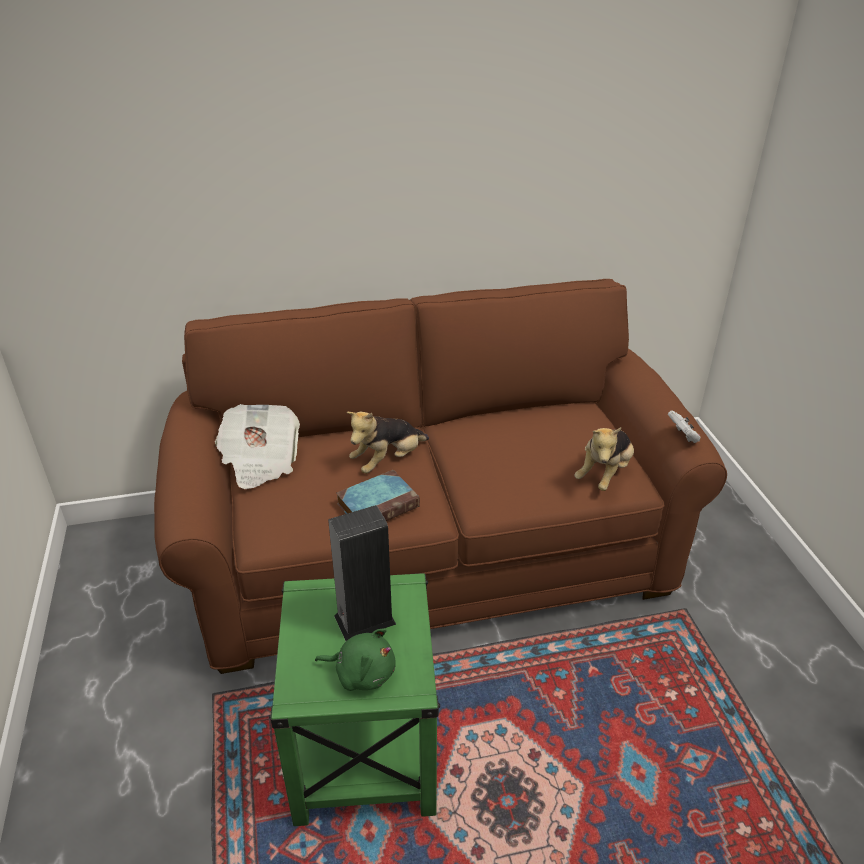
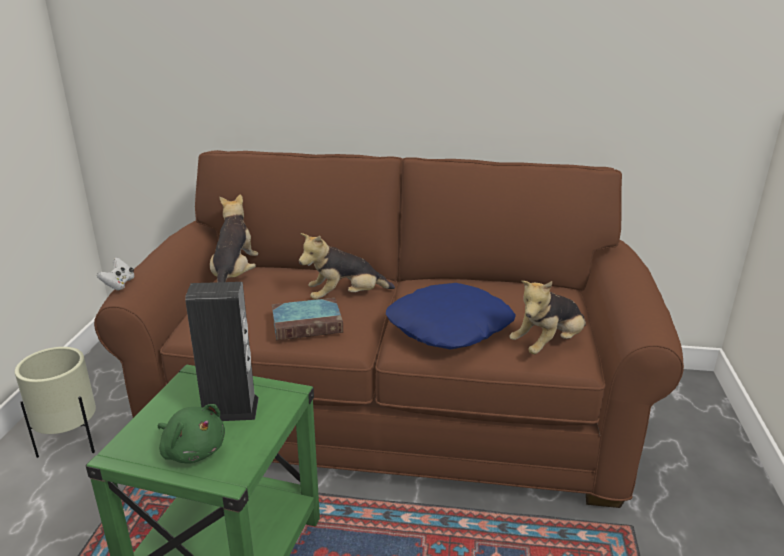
camera: 20 degrees right, 10 degrees down
(120, 681) = (71, 445): none -> beige planter
(260, 461) = (234, 276): newspaper -> plush toy
(510, 474) = (448, 326): none -> blue pillow
(683, 436) = (639, 317): white game controller -> white game controller (119, 284)

